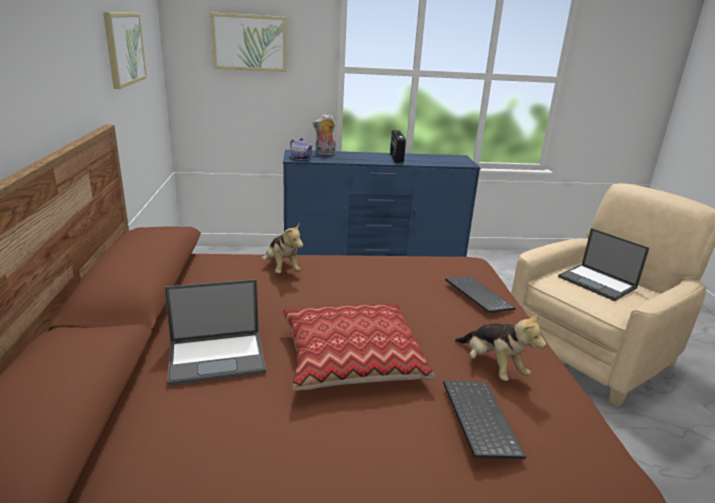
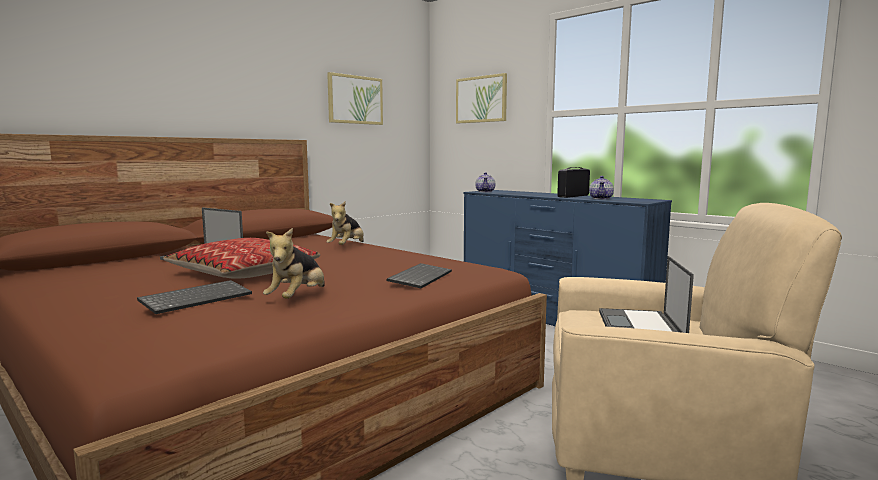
camera: 50 degrees right, 15 degrees down
(324, 154) = (514, 192): plush toy -> none
(427, 160) = (601, 198): none -> teapot

